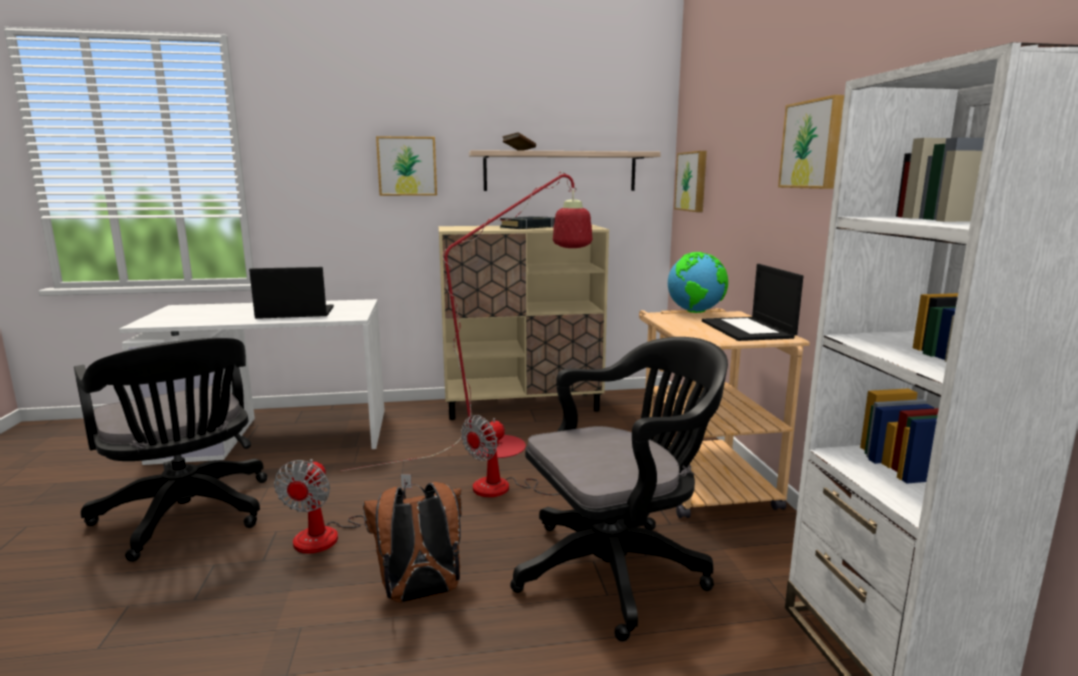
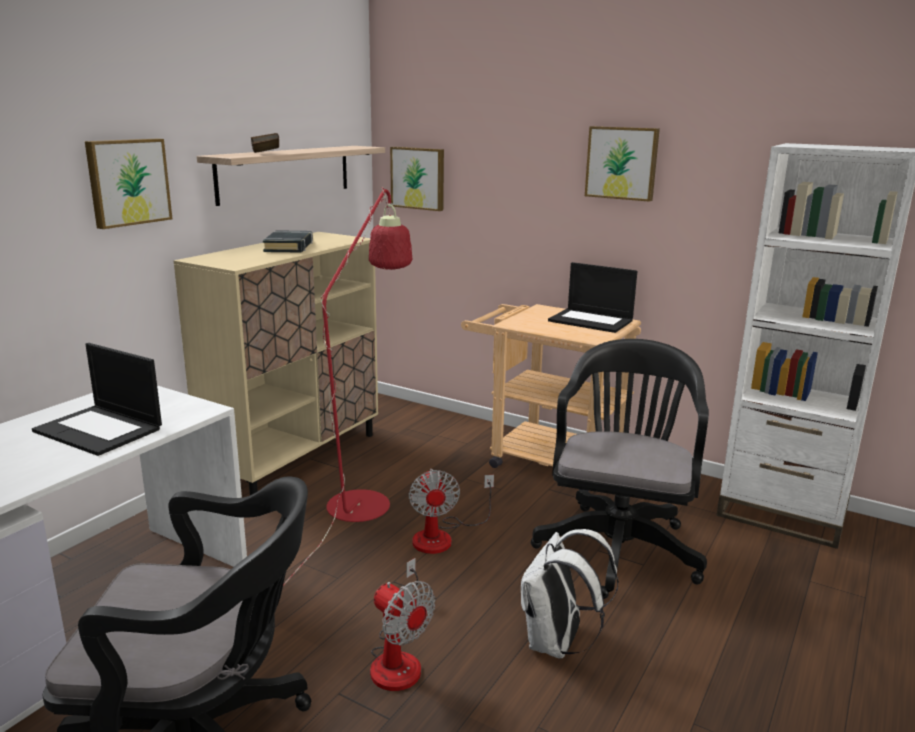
camera: 50 degrees left, 5 degrees up
(294, 313) = (100, 430): laptop -> laptop turned 90 degrees counterclockwise
(420, 594) = (557, 644): brown backpack -> white backpack
(695, 312) = (521, 313): globe -> none

